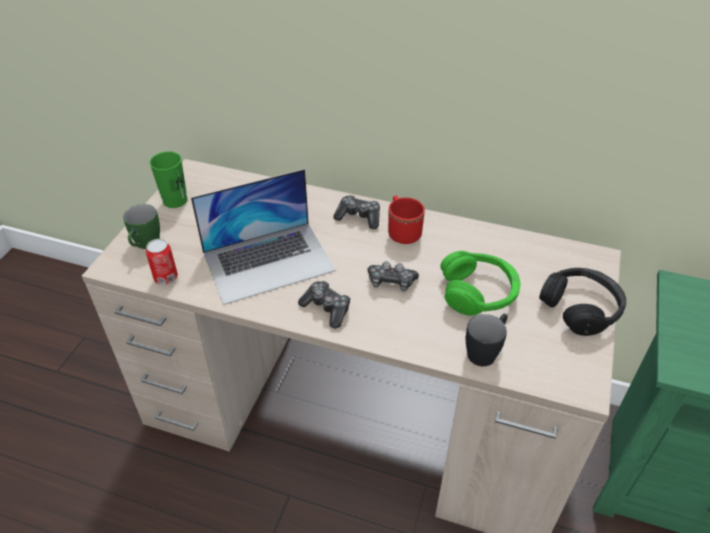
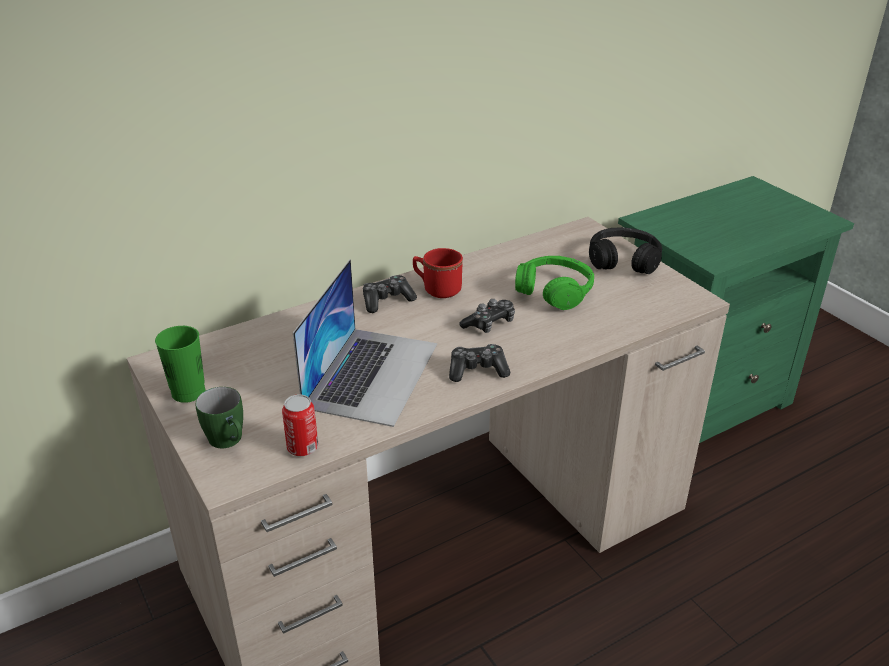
camera: 50 degrees left, 10 degrees down
(485, 350) = (617, 319): black mug -> none

